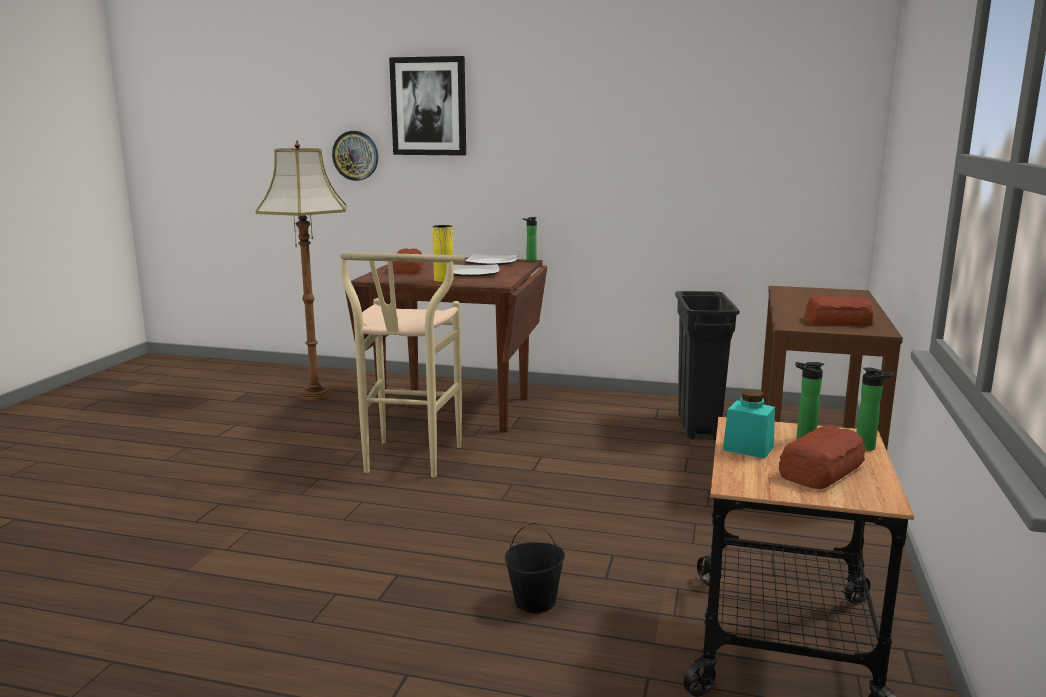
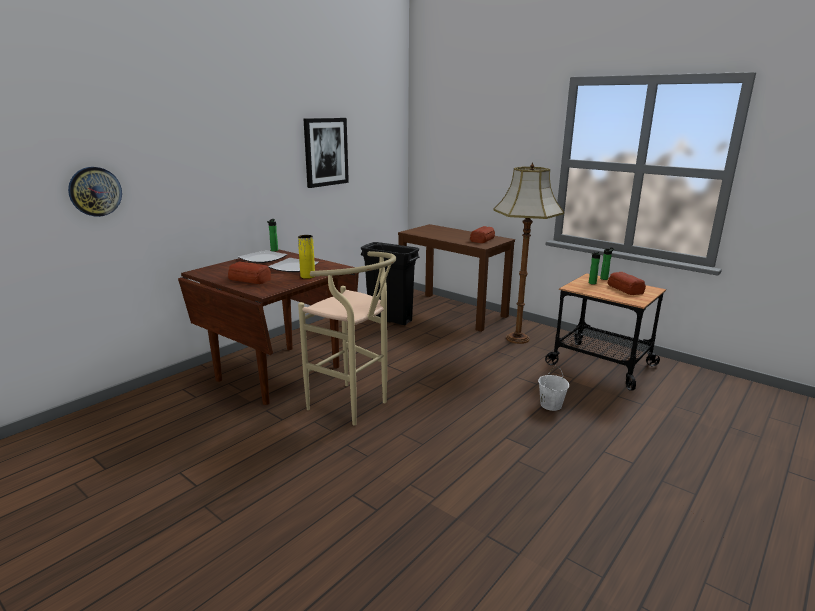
camera: 65 degrees left, 5 degrees up
(316, 394) = (158, 421): floor lamp -> floor lamp (517, 338)
(429, 106) = (164, 139): picture -> picture (325, 152)
(535, 601) = (550, 405): black bucket -> white bucket
(748, 448) = (599, 292): turquoise jar -> none

